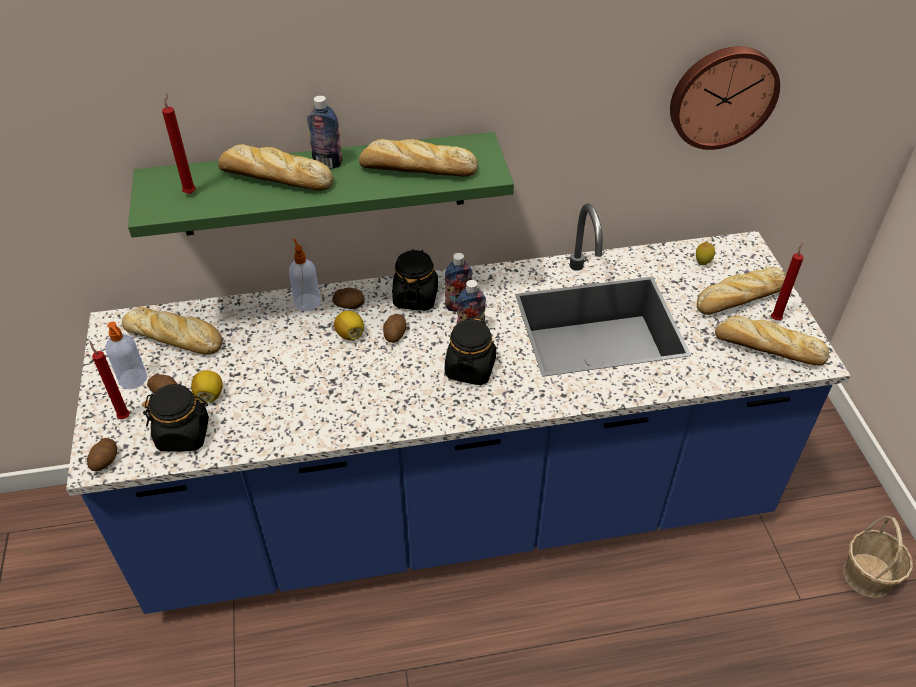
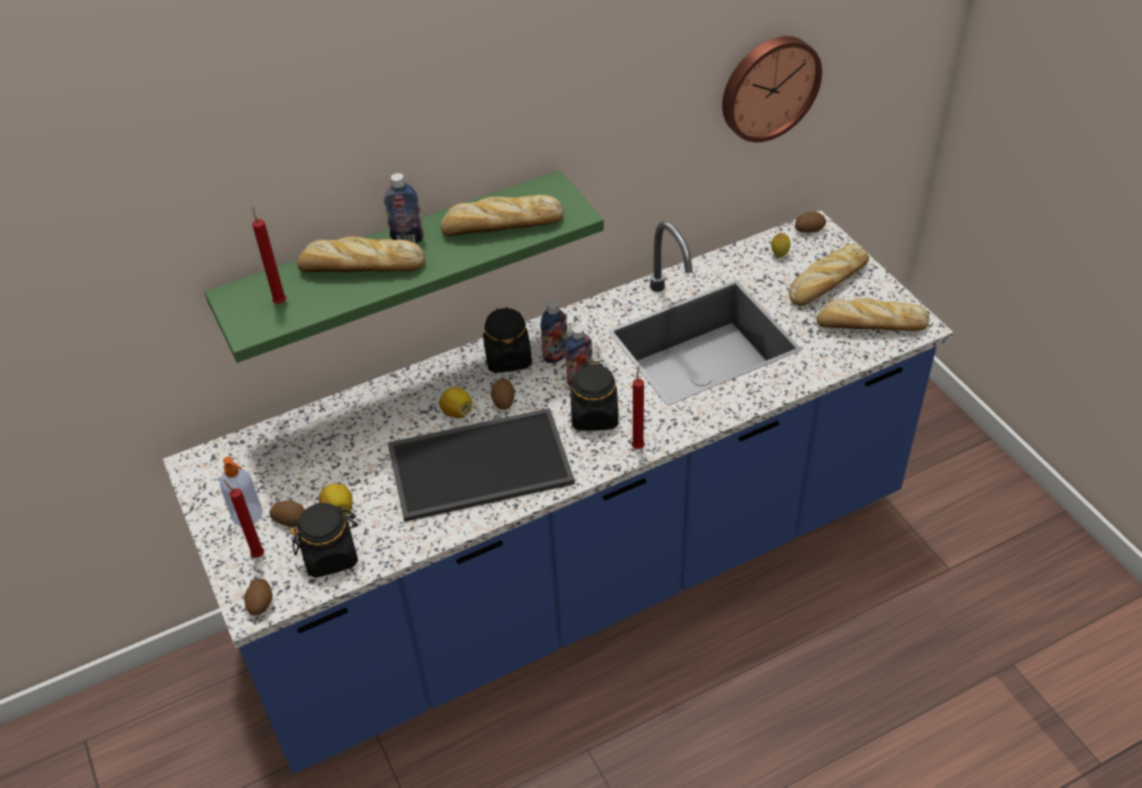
camera: 15 degrees left, 0 degrees up
(175, 337) = (272, 461): bread -> none
(307, 302) = (396, 390): soap dispenser -> none
(349, 304) = (442, 382): potato -> potato (809, 229)
(350, 385) = (481, 462): none -> tray
(776, 318) = (868, 294): red candle -> red candle (638, 446)
(868, 575) = (1004, 528): basket -> none

